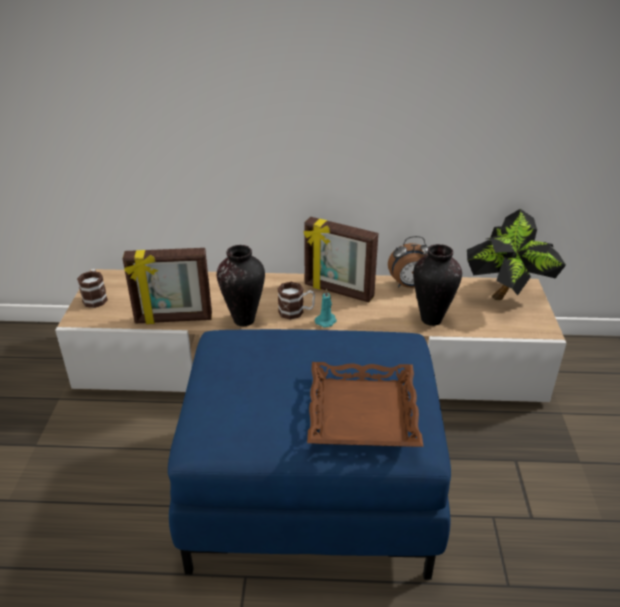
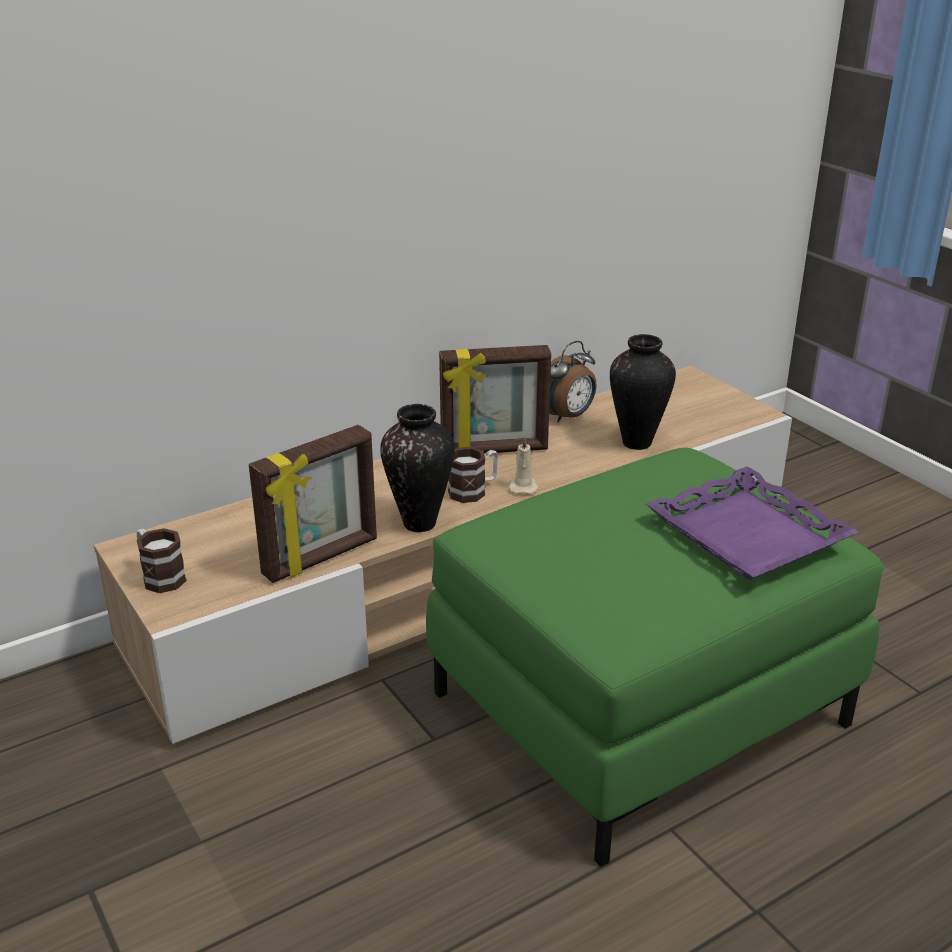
camera: 35 degrees left, 5 degrees down
(310, 492) = (640, 708): blue ottoman -> green ottoman
(326, 321) = (523, 487): turquoise candle -> beige candle
(364, 412) = (748, 534): brown tray -> purple tray
(507, 295) = (682, 391): potted plant -> none

